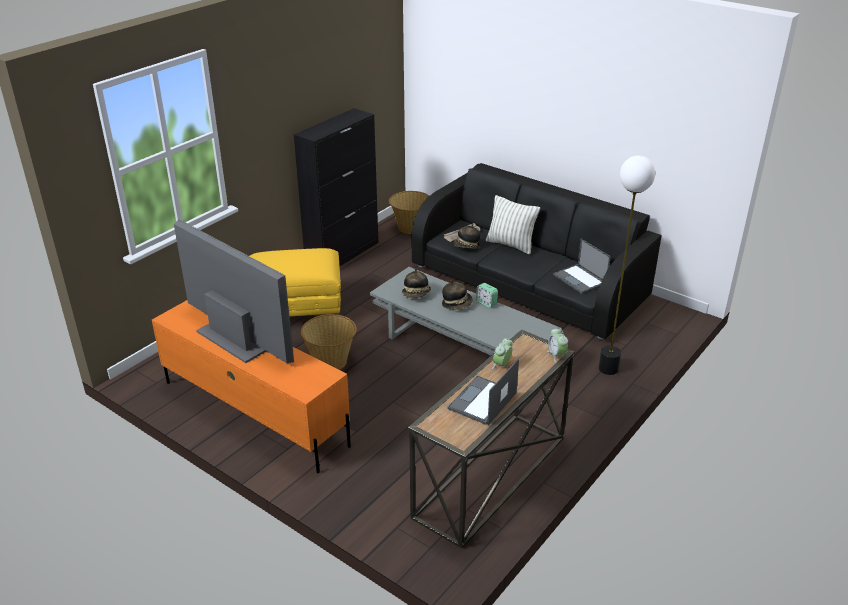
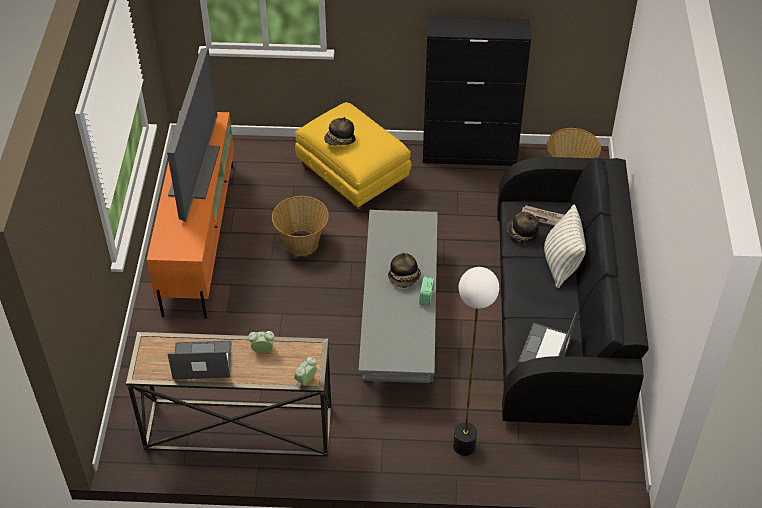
camera: 55 degrees right, 15 degrees up
(416, 294) = (394, 242): hat -> hat (340, 141)

